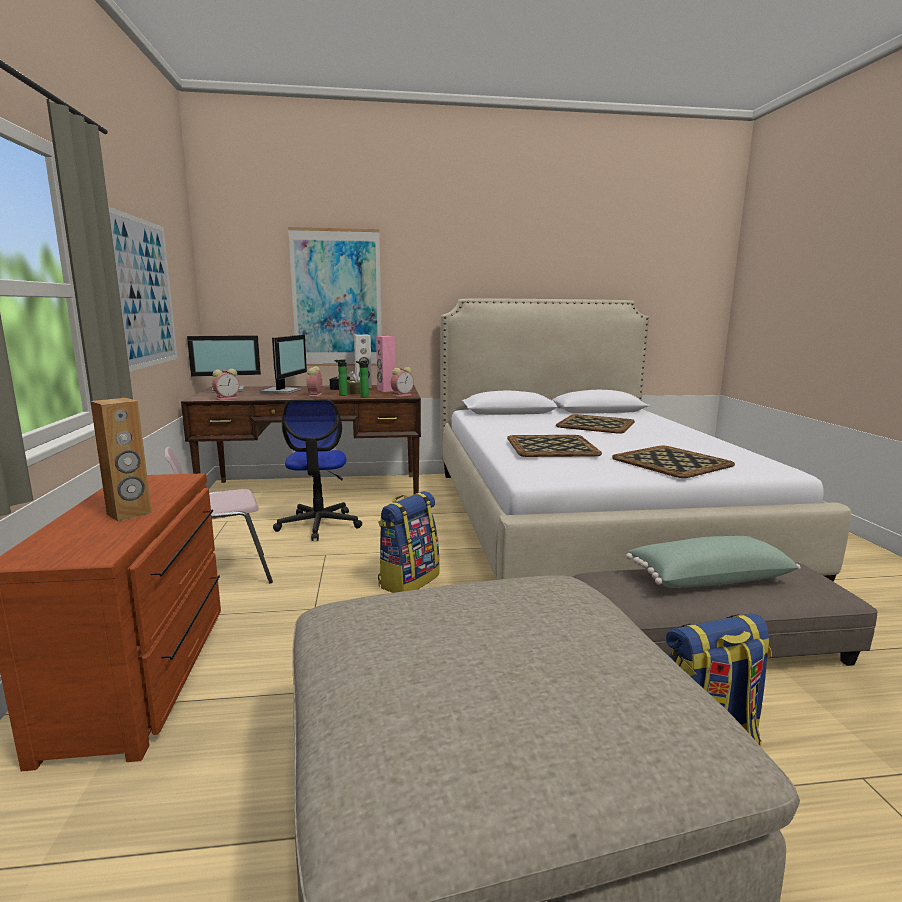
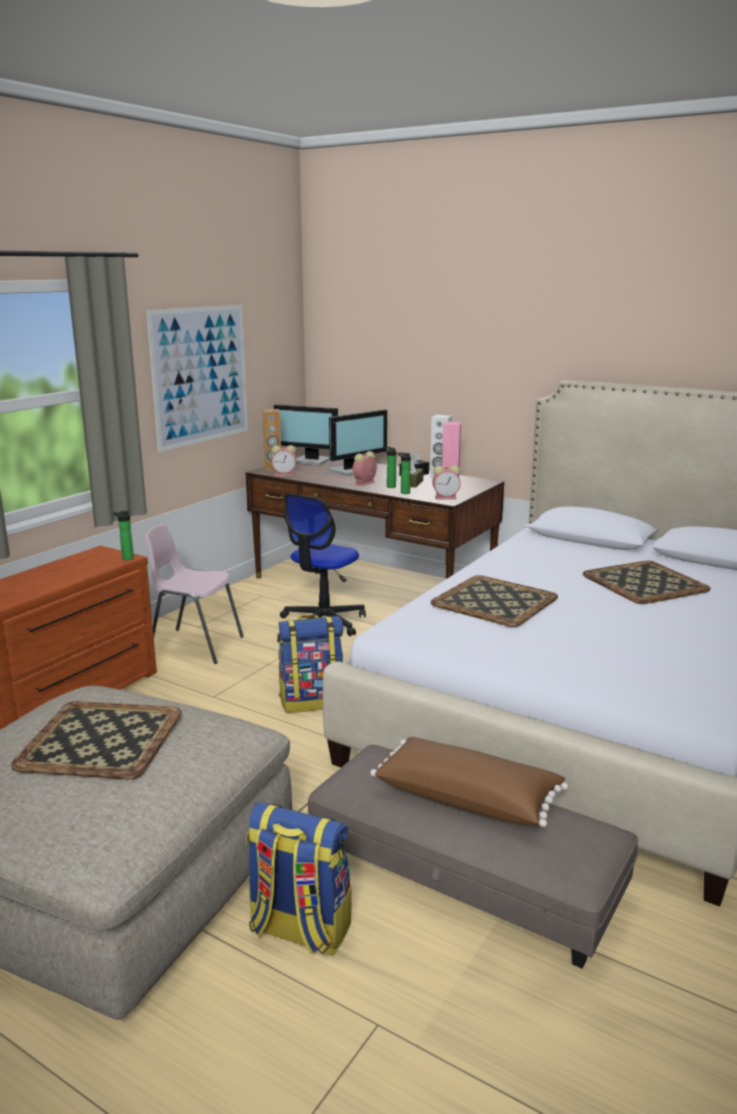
camera: 40 degrees right, 5 degrees up
(129, 514) = (49, 581): brown speaker -> brown speaker (273, 468)
(184, 478) = (125, 558): none -> bottle
(337, 298) = (428, 370): picture -> none
(672, 462) = (582, 659): tray -> tray (99, 740)
(707, 578) = (468, 797): green pillow -> brown pillow

